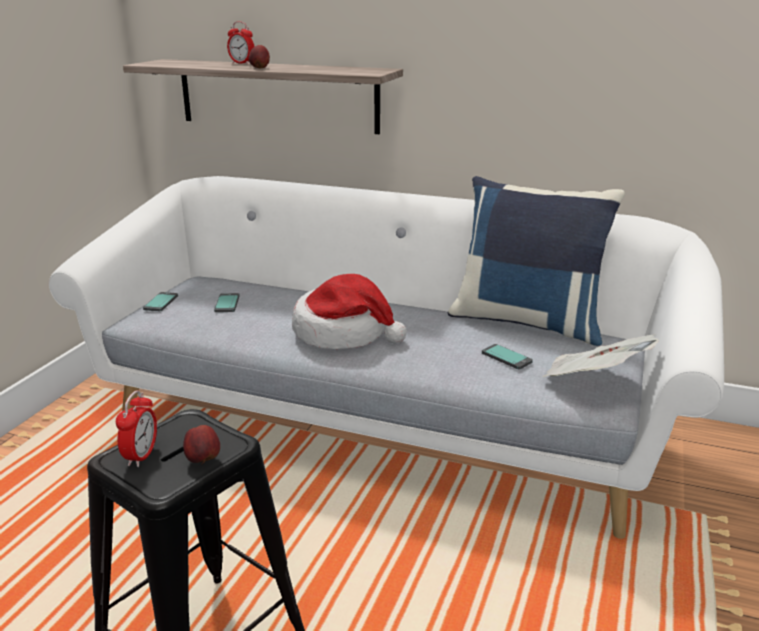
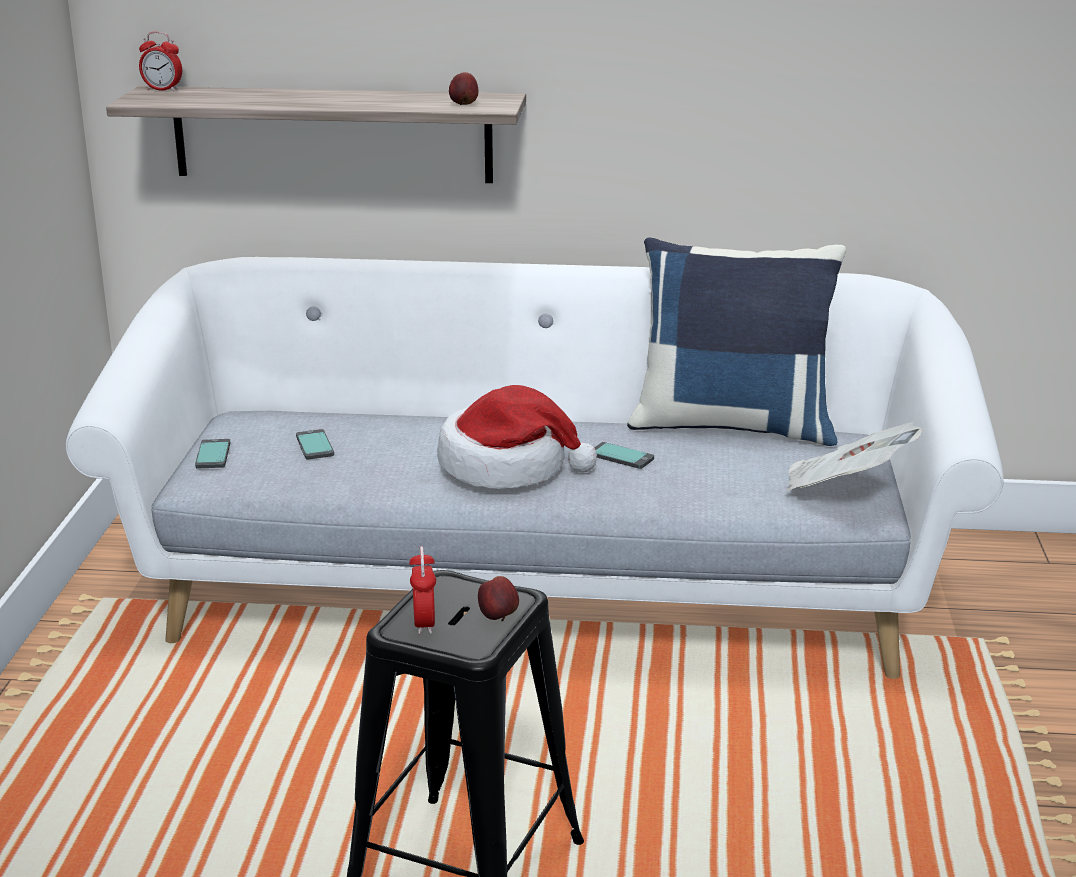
camera: 15 degrees left, 0 degrees up
(242, 63) = (282, 92): alarm clock -> alarm clock (163, 90)
(260, 68) = (327, 104): apple -> apple (464, 104)
(506, 357) = (731, 473): phone -> phone (621, 457)

